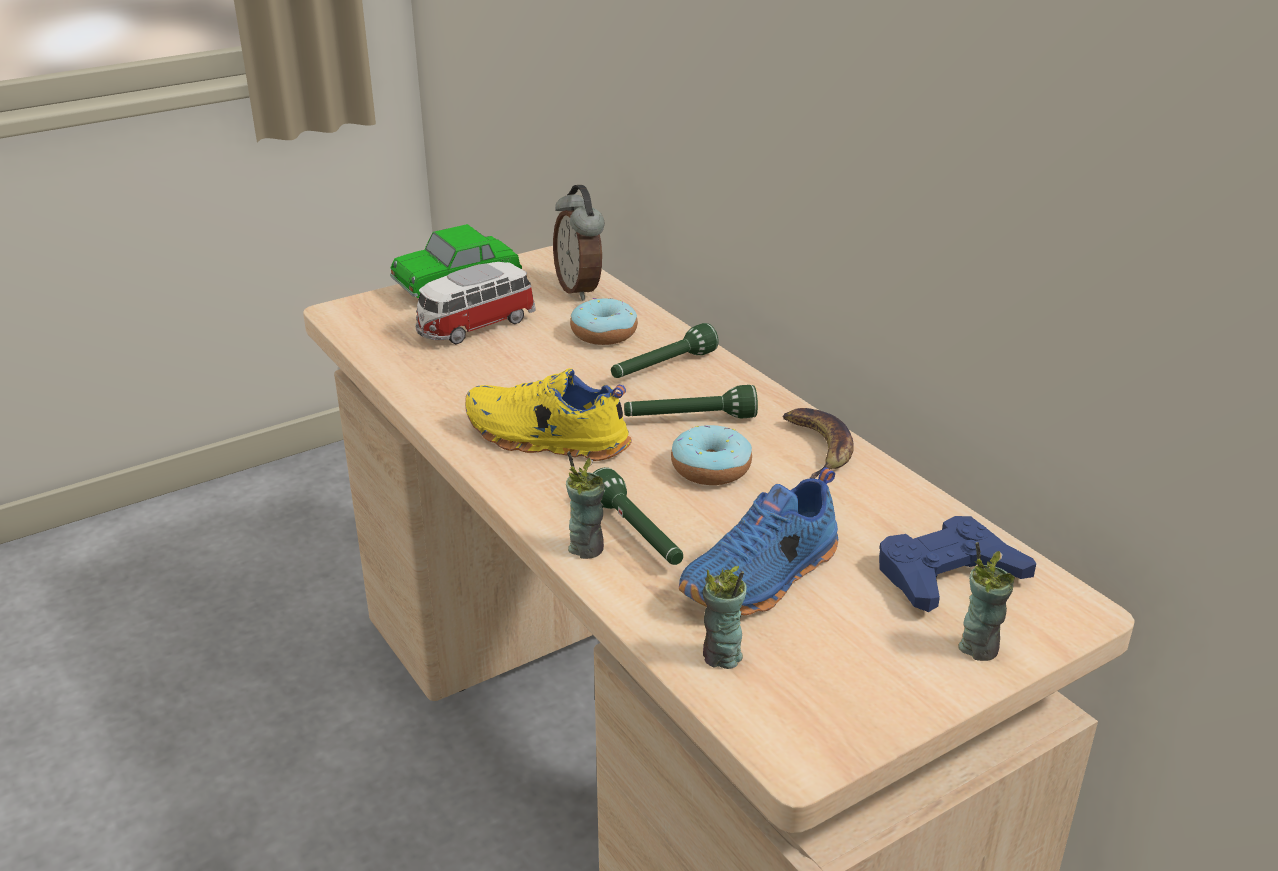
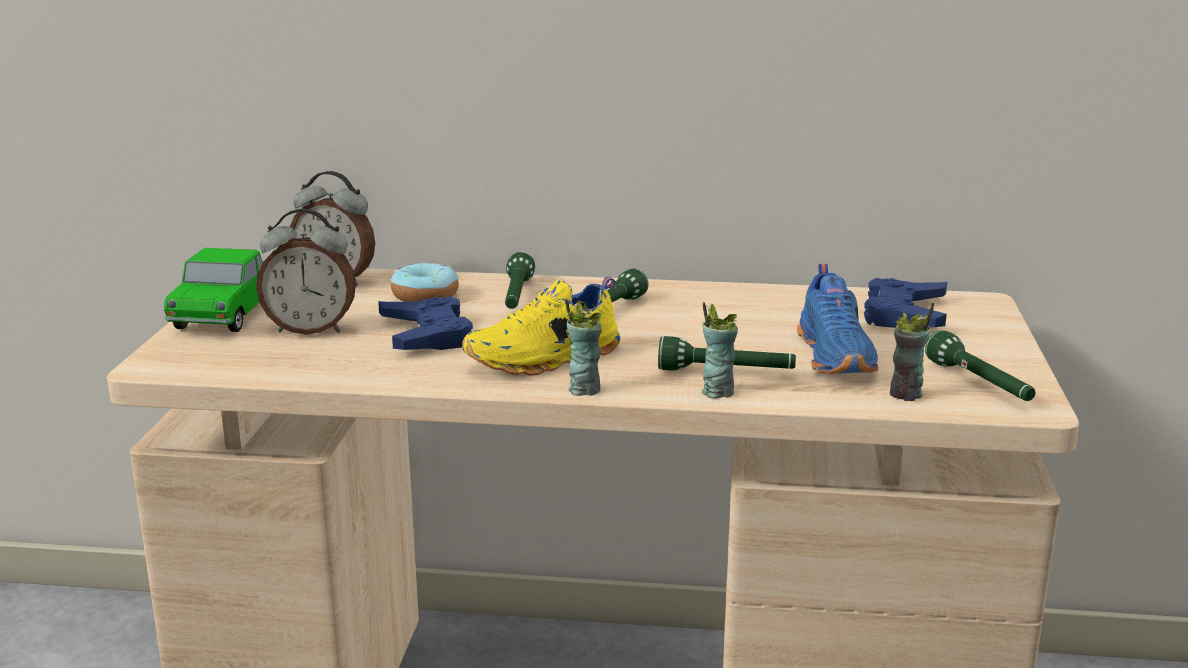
camera: 50 degrees left, 10 degrees down
(475, 327) = (311, 329): toy car -> alarm clock
(527, 371) = (426, 335): none -> blue game controller
(711, 468) = (681, 327): donut -> none
(815, 696) = (980, 384): none -> green flashlight
(817, 446) = (708, 294): banana -> none
(979, 647) = (985, 332): cup -> cup (584, 389)

